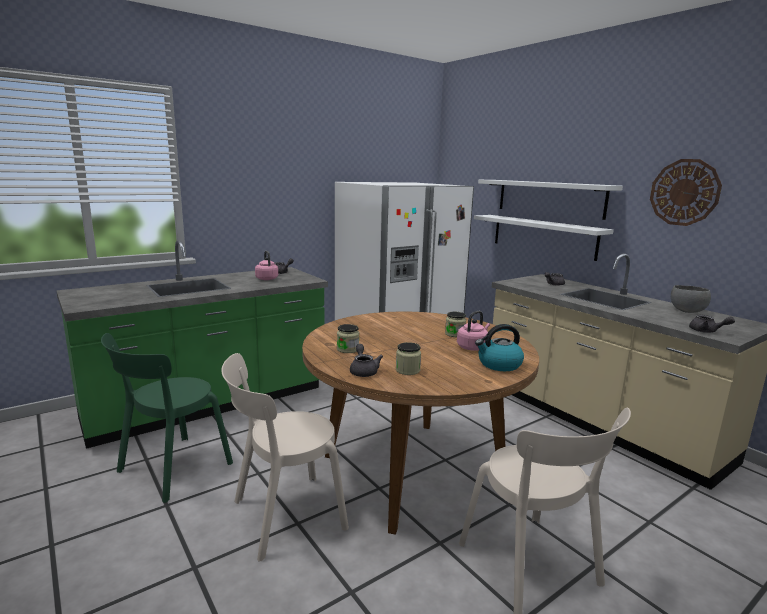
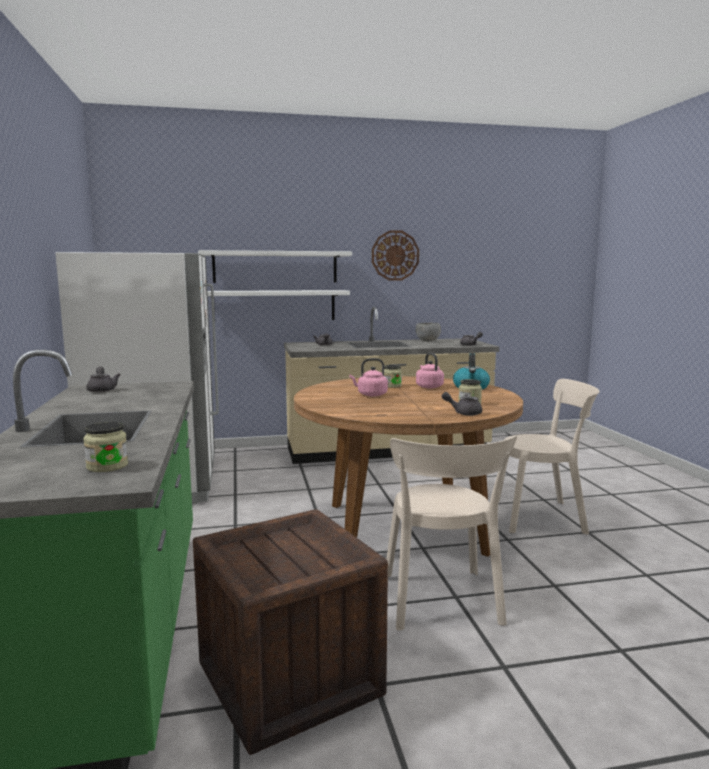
camera: 65 degrees left, 5 degrees down
(171, 470) = (289, 678): green chair -> crate
(266, 278) = (125, 396): pink kettle -> pink kettle (370, 395)
(347, 349) = (403, 411): jar -> jar (107, 466)

